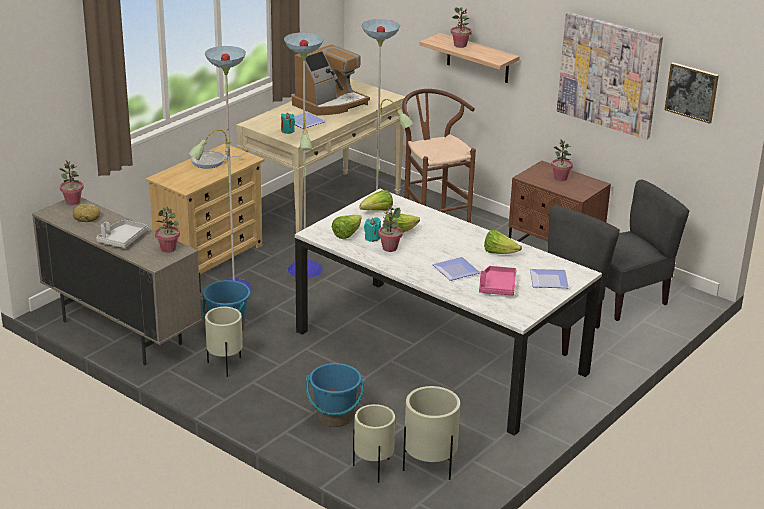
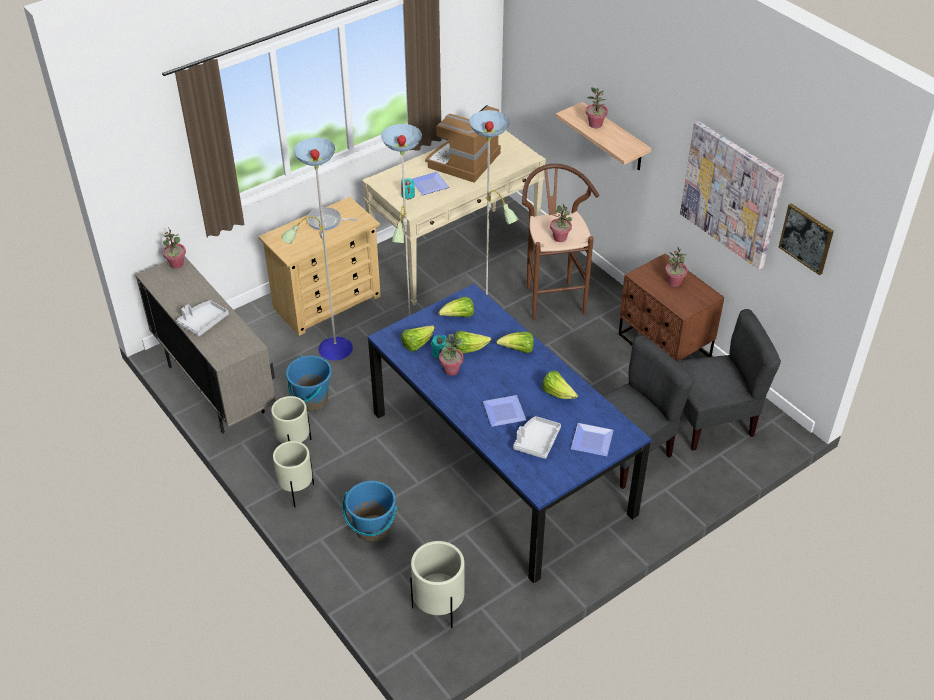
camera: 15 degrees right, 15 degrees up
(87, 218) = (181, 288): bread -> none
(168, 249) = (240, 341): potted plant -> potted plant (560, 238)
(330, 104) = (464, 161): coffee machine -> coffee machine turned 150 degrees clockwise
(373, 469) = (385, 601): beige planter -> beige planter (296, 492)
(438, 352) = (500, 462): white dining table -> blue dining table
(446, 228) = (518, 350): none -> lettuce
(497, 286) = (536, 441): pink tray -> grey tray

